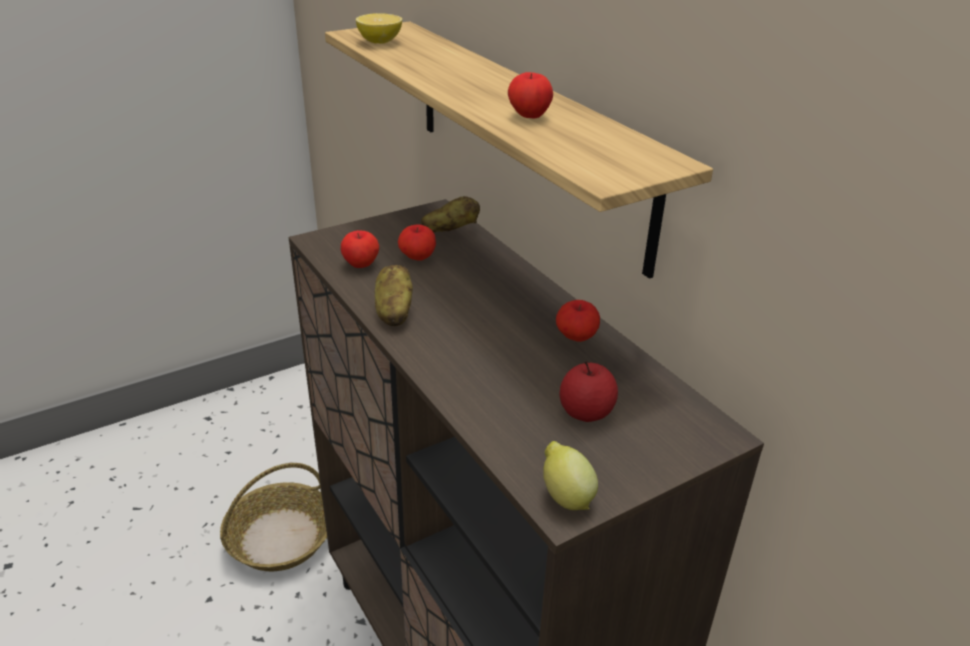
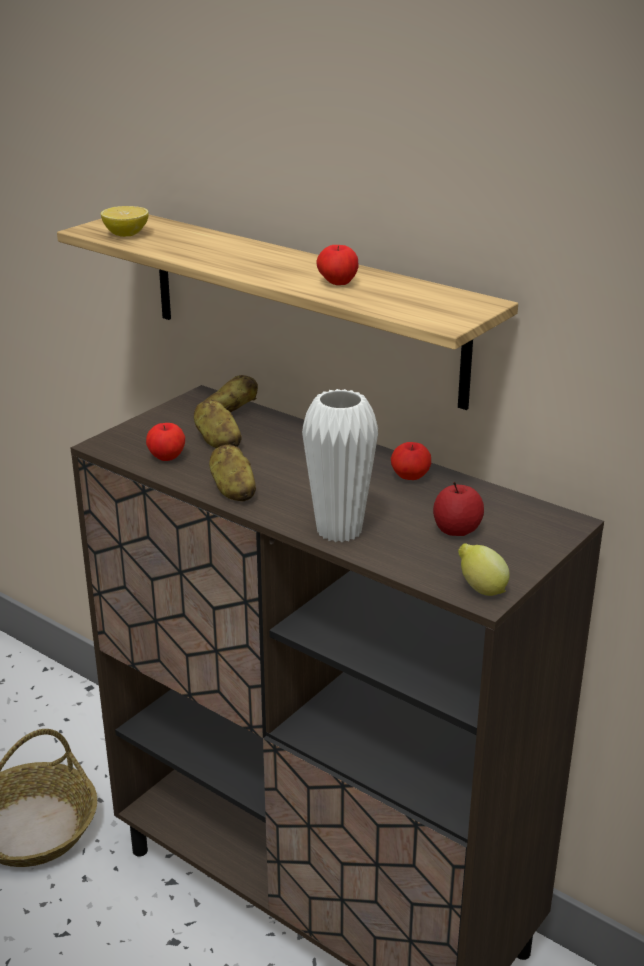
camera: 20 degrees left, 5 degrees down
(417, 257) = (217, 441): apple -> potato
(463, 382) = (339, 530): none -> white vase

